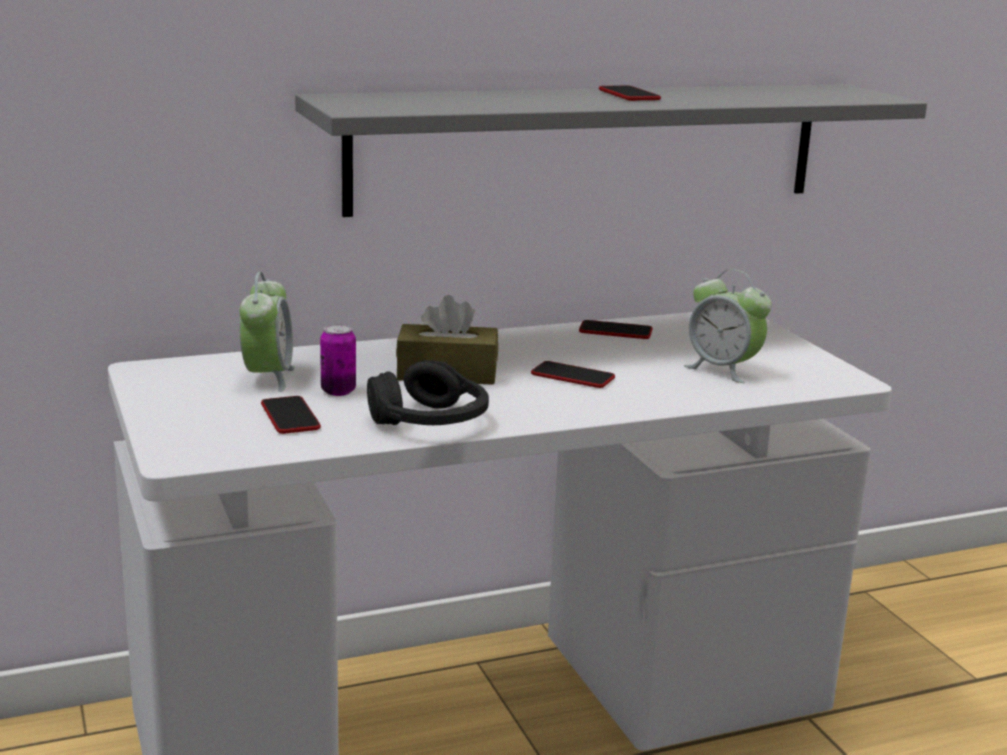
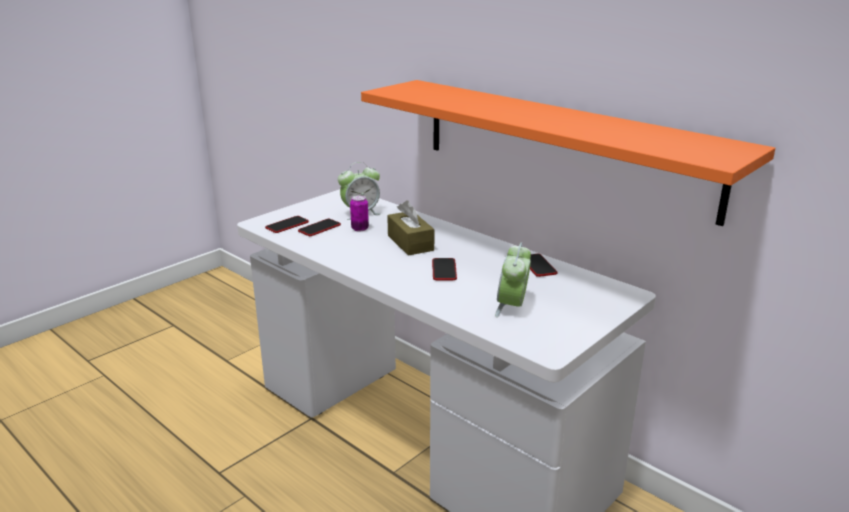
camera: 65 degrees right, 5 degrees up
(430, 421) = (342, 253): black headphones -> none
(590, 146) = (561, 145): grey shelf -> orange shelf
(629, 95) = (550, 114): phone -> phone (287, 225)

